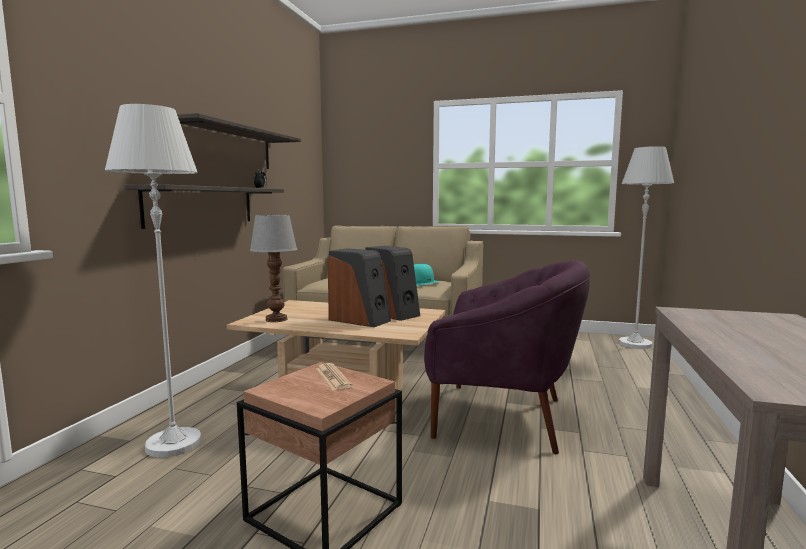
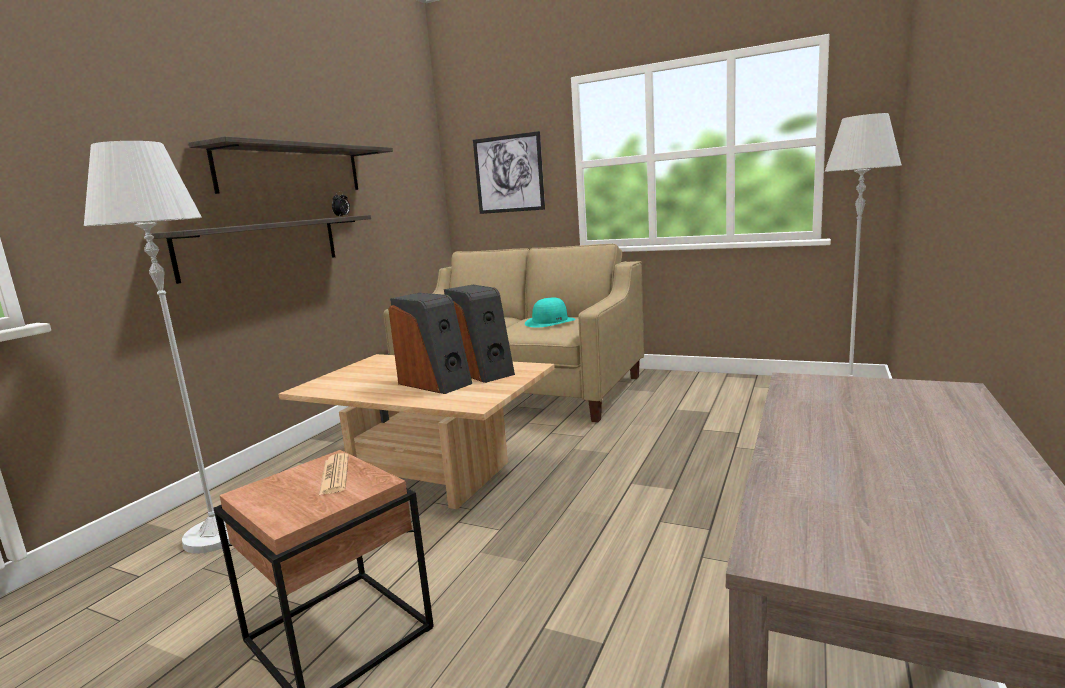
camera: 10 degrees right, 5 degrees up
(277, 319) = (339, 384): table lamp -> none
(378, 169) = (508, 174): none -> picture
(501, 416) = (614, 504): purple armchair -> none

